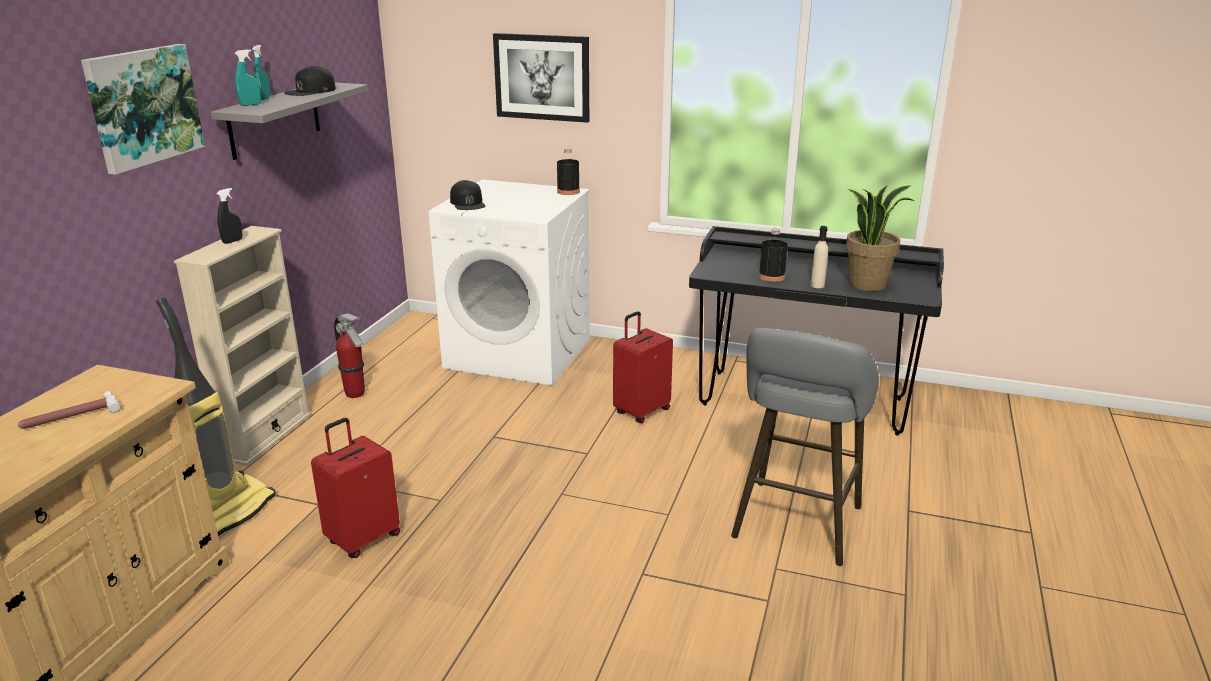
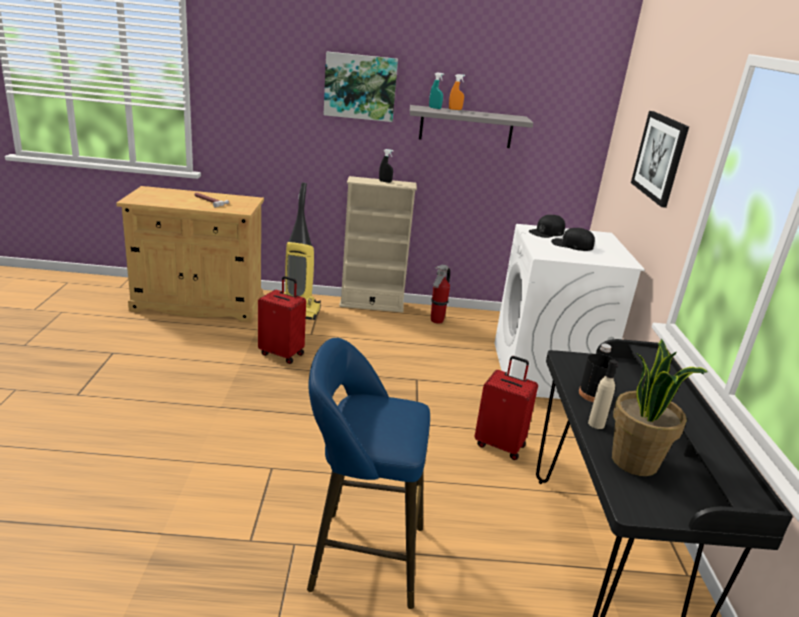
camera: 70 degrees right, 0 degrees up
(264, 99) = (455, 109): turquoise spray bottle -> orange spray bottle
(311, 91) = (490, 115): black cap -> black cap (572, 244)
(568, 191) = (623, 261): black bottle -> none
(795, 526) = (360, 556): grey stool -> blue stool

